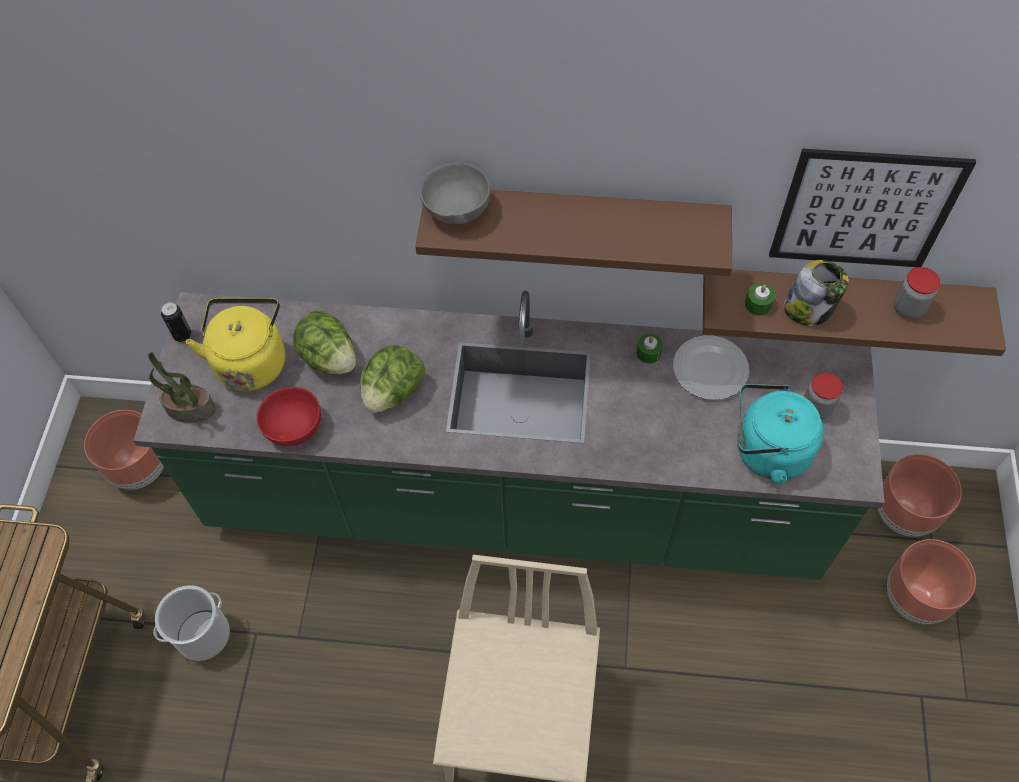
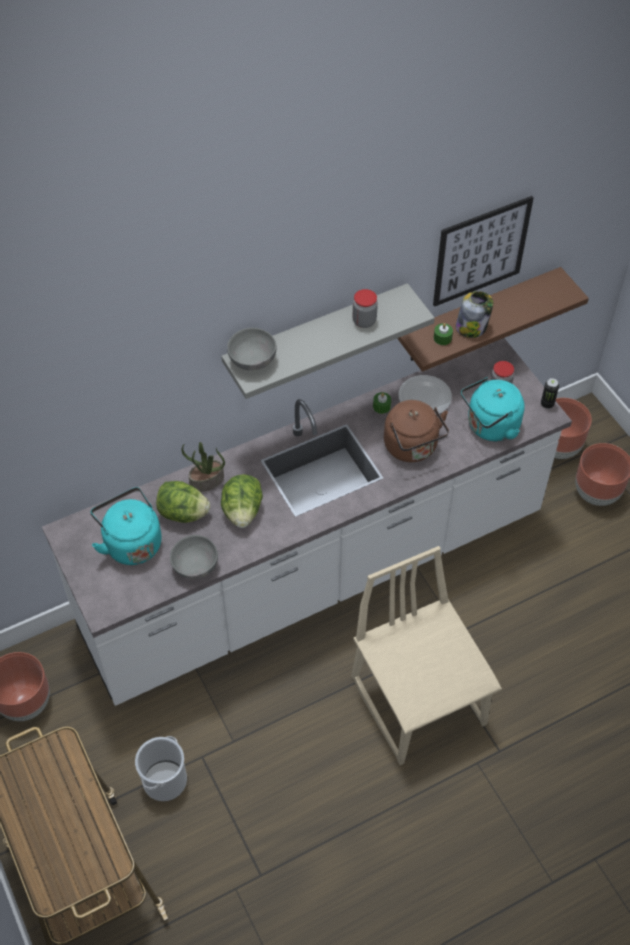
camera: 35 degrees left, 5 degrees down
(182, 335) = (68, 552): can -> can (547, 404)
(190, 410) = (115, 594): potted plant -> potted plant (206, 481)
(251, 360) = (131, 542): yellow kettle -> turquoise kettle
(292, 429) = (195, 567): red bowl -> grey bowl
(513, 503) = (314, 574): green counter -> white counter
(576, 221) = (316, 337): brown shelf -> grey shelf
(647, 425) = (412, 448): none -> brown kettle
(908, 308) = (524, 300): jar -> jar (364, 321)

